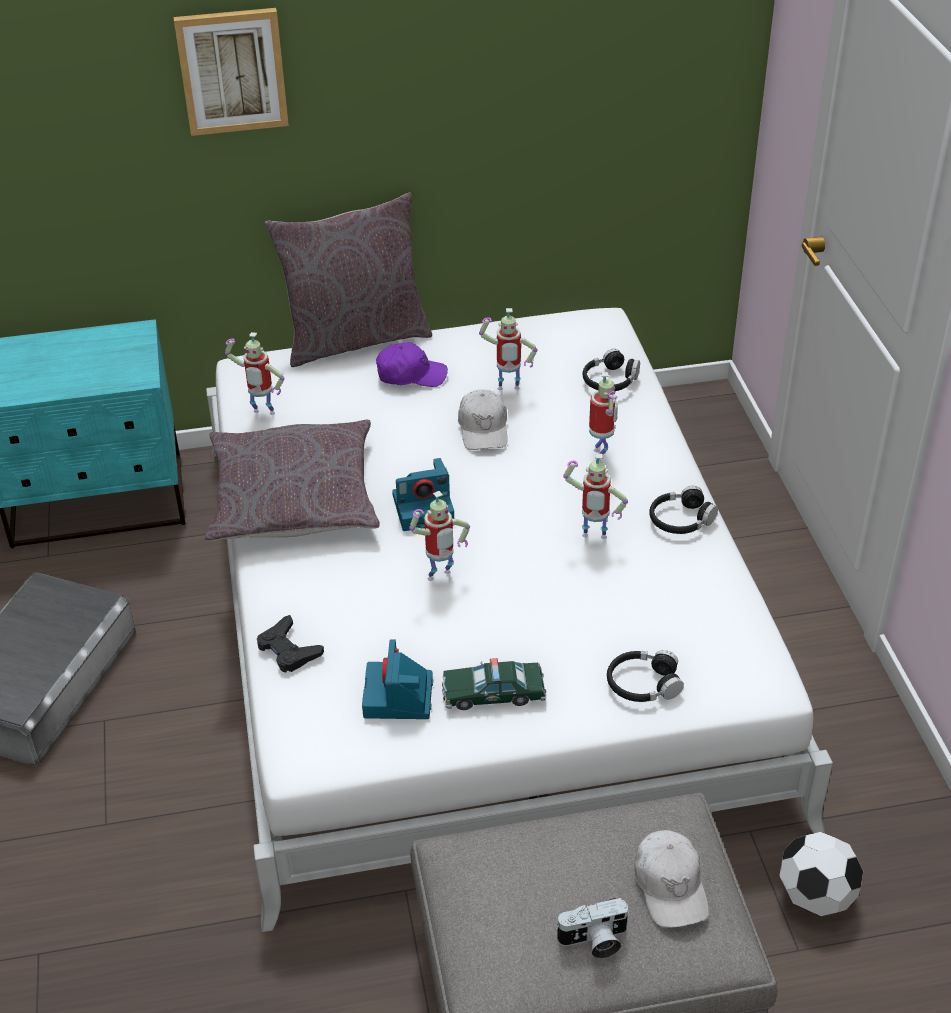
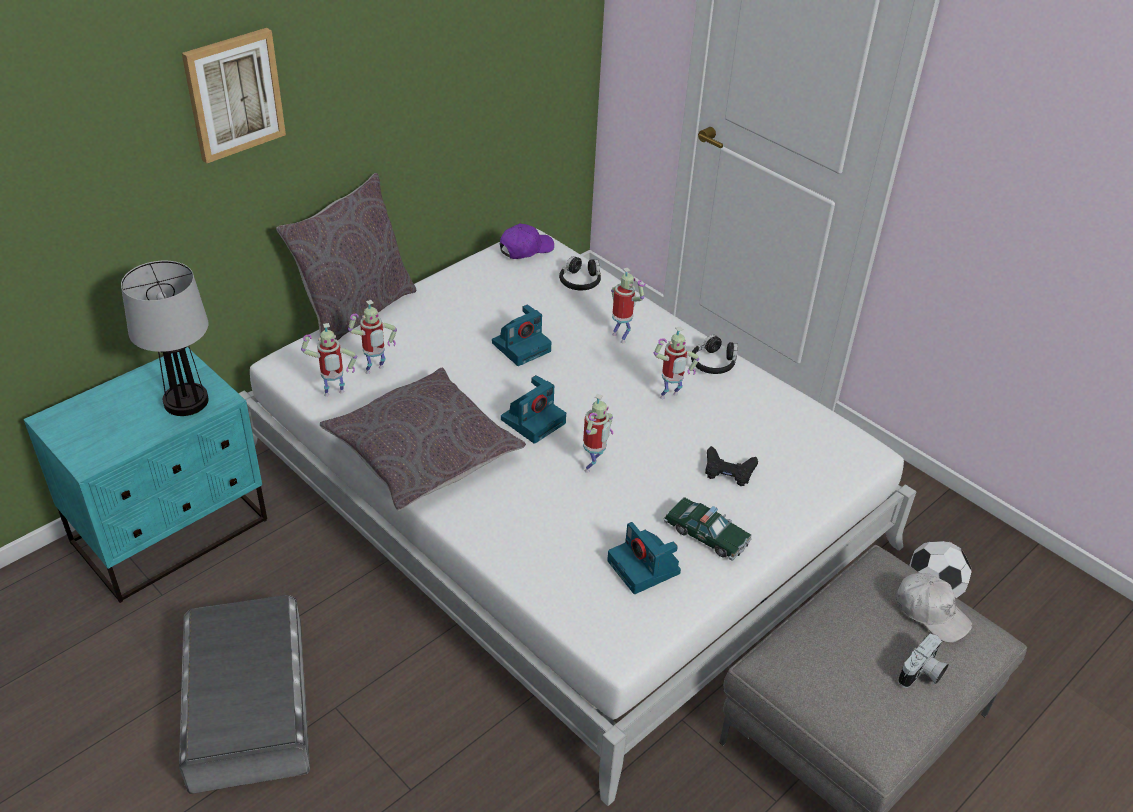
camera: 35 degrees left, 0 degrees up
(110, 371) = (186, 402): none -> table lamp
(288, 650) = (530, 569): black game controller -> black game controller (728, 471)
(411, 375) = (428, 324): purple cap -> purple cap (525, 249)
(483, 429) = (522, 346): white cap -> camera
(493, 693) = (706, 535): toy car -> toy car turned 105 degrees counterclockwise
(508, 390) = (514, 312): toy robot -> toy robot (375, 371)
(643, 684) = (795, 485): black headphones -> none

